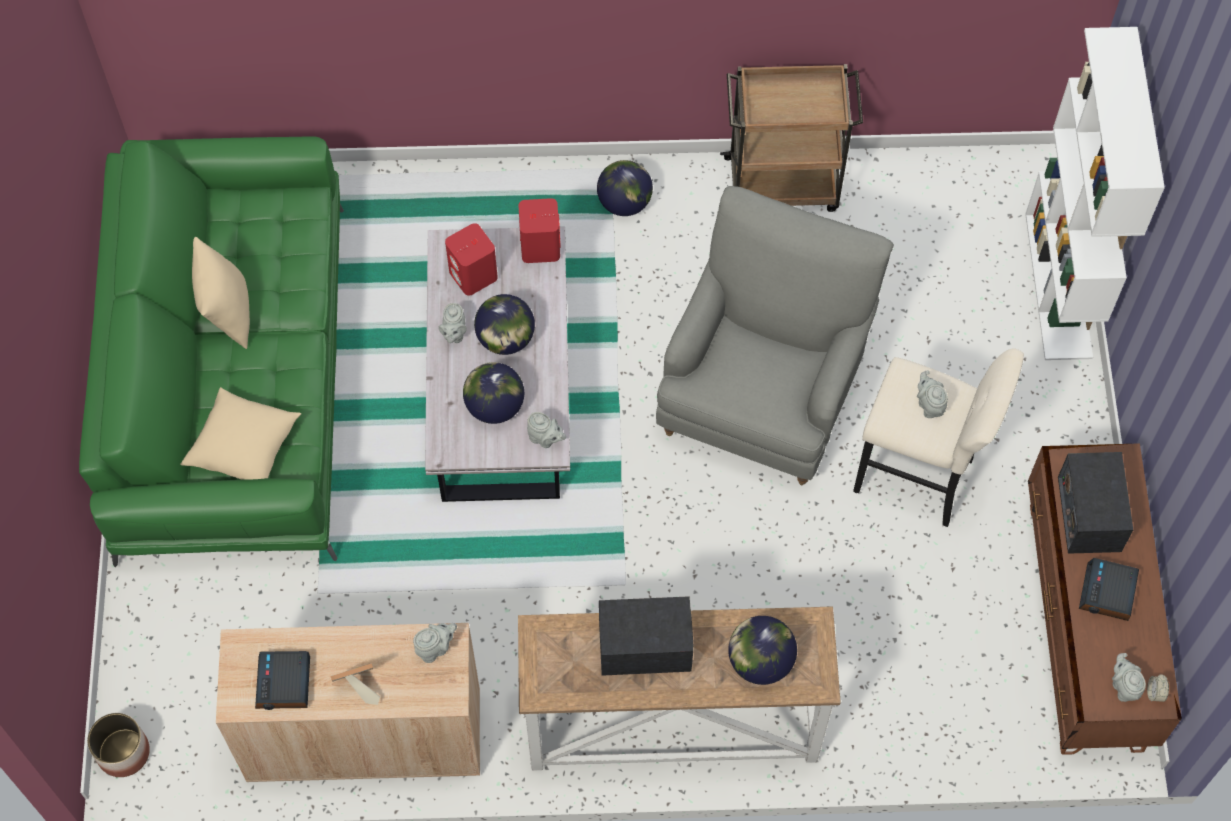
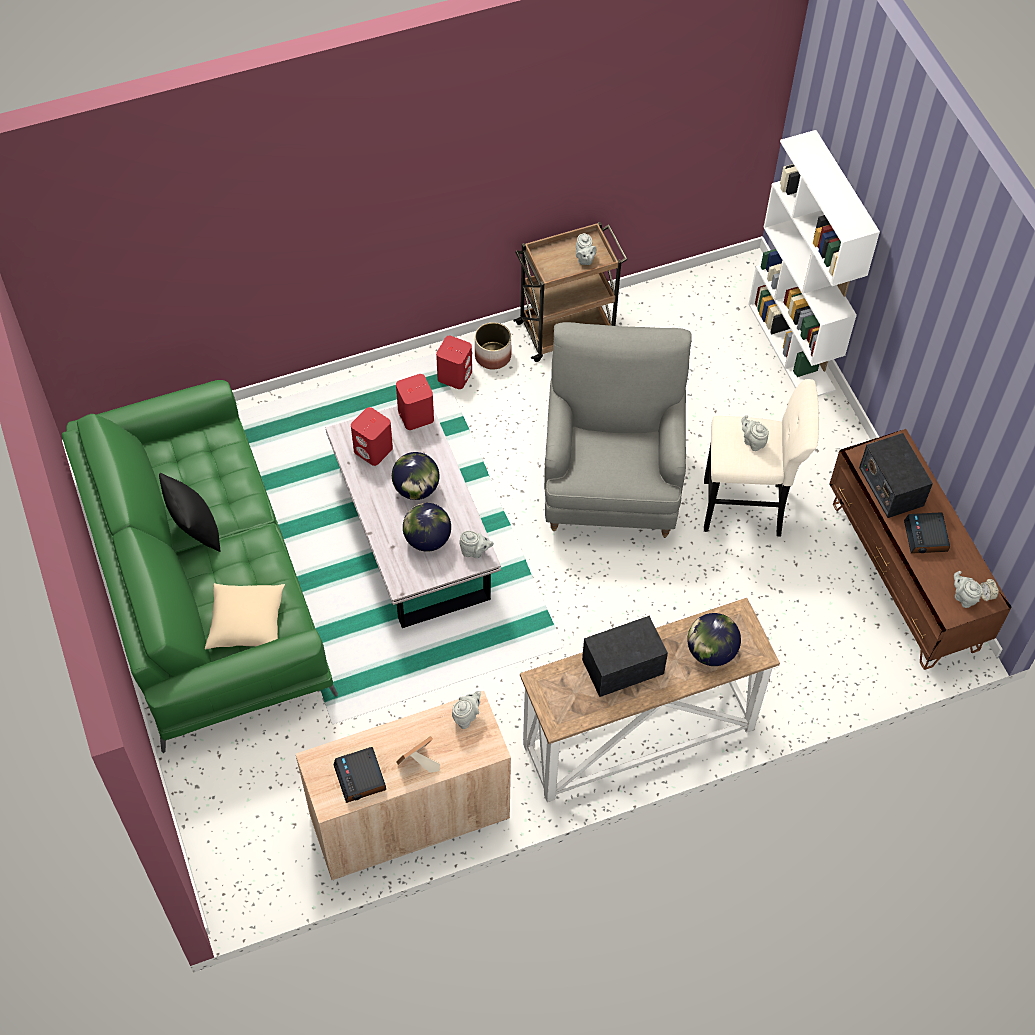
camera: 20 degrees left, 5 degrees down
(123, 752) = (224, 889): planter -> planter (492, 355)
(228, 314) = (195, 530): beige pillow -> black pillow
(454, 334) = (375, 496): grey teapot -> grey teapot (584, 259)
(624, 203) = (455, 375): globe -> red speaker

